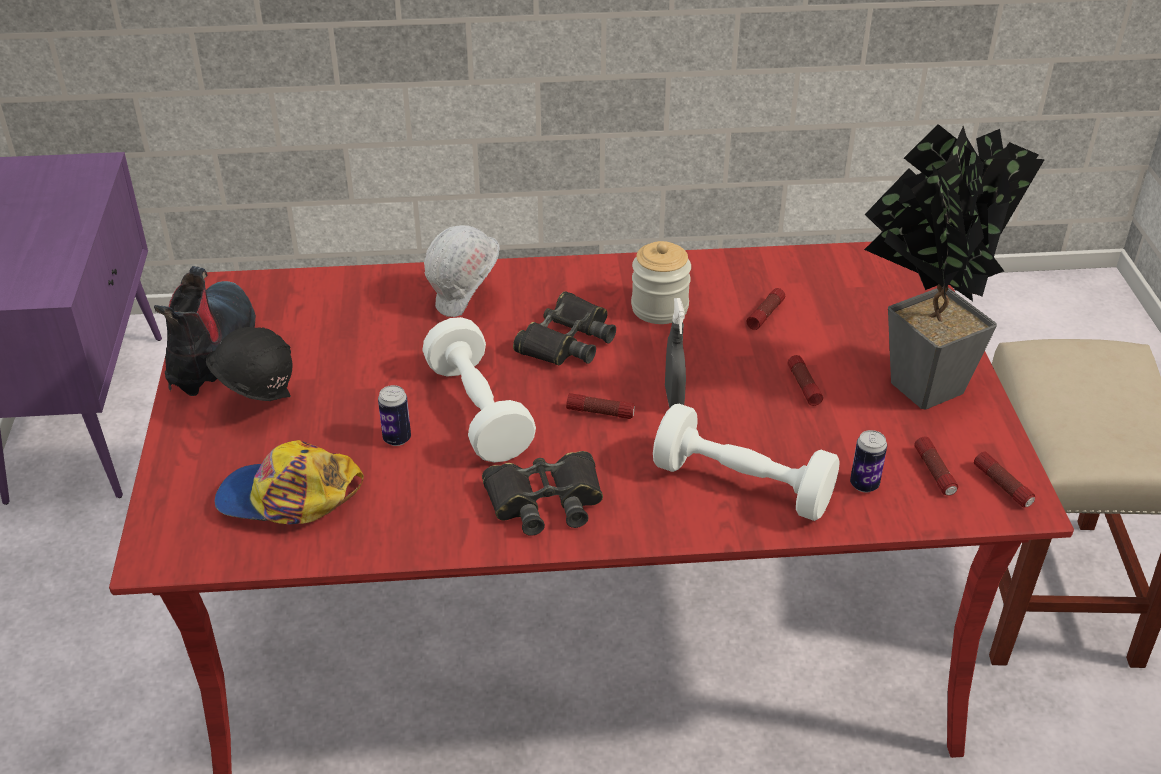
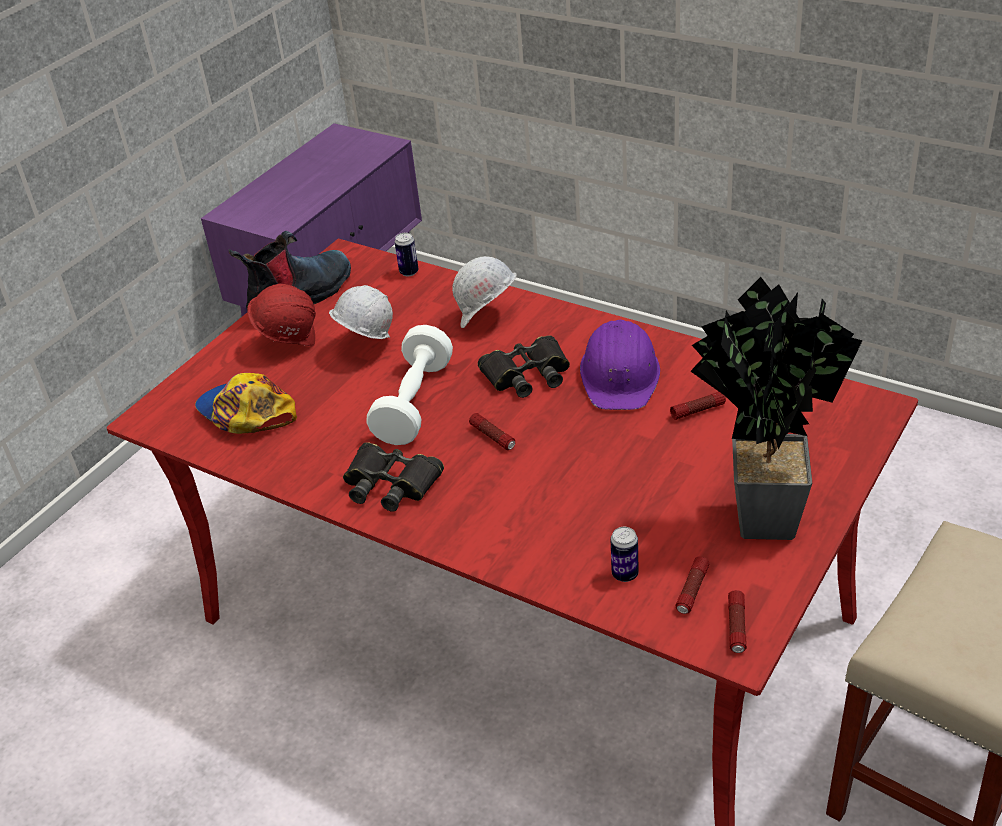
camera: 40 degrees right, 0 degrees up
(257, 403) = (290, 343): black hard hat -> red hard hat
(356, 375) = (366, 346): none -> white hard hat
(397, 439) = (345, 401): can -> can (409, 272)
(659, 308) = (620, 375): jar -> purple hard hat
(674, 398) = (555, 448): grey spray bottle -> none
(742, 485) = (533, 533): white dumbbell -> none
(803, 386) = (664, 479): flashlight -> none

